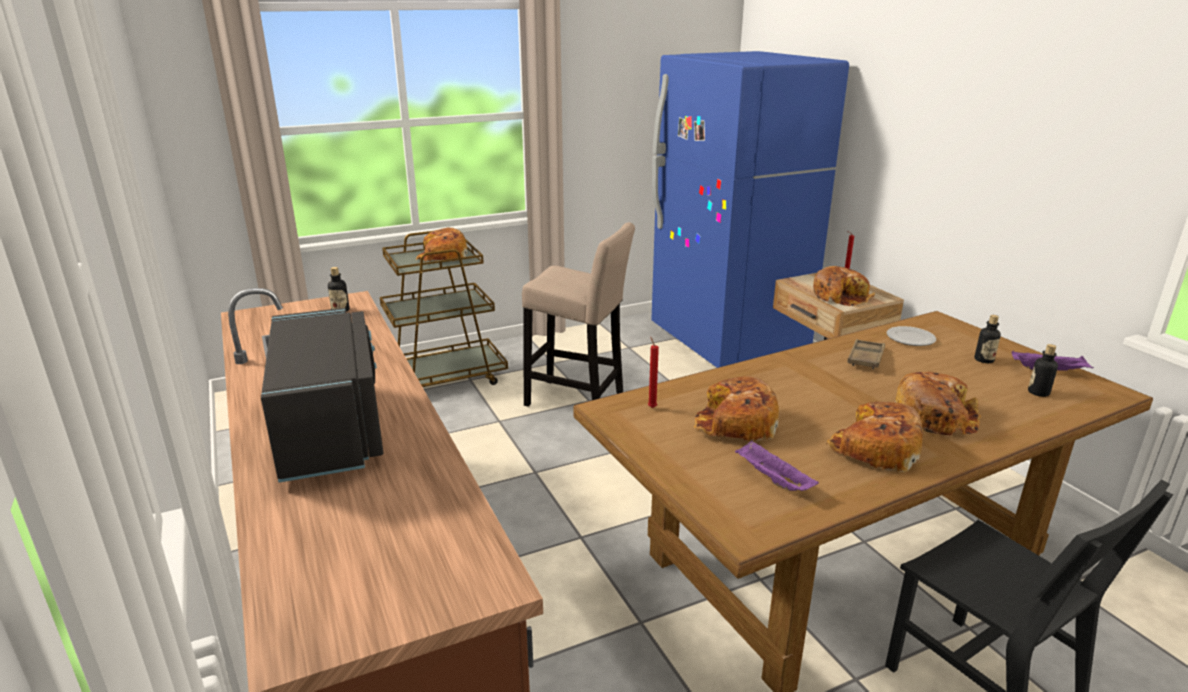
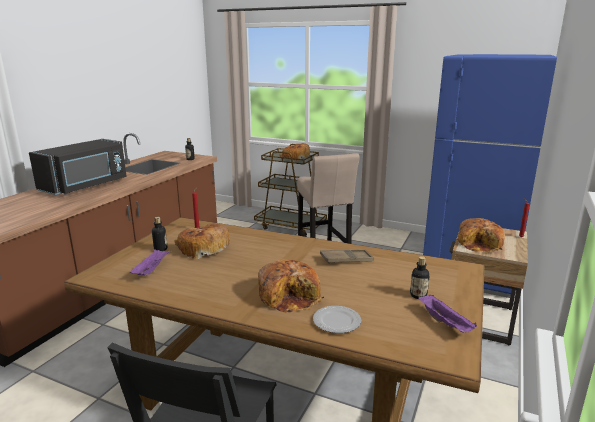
camera: 50 degrees right, 5 degrees down
(873, 449) = (217, 286): bread -> none
(910, 339) = (406, 266): plate -> plate (336, 322)
(1038, 392) = (392, 325): bottle -> bottle (160, 249)

